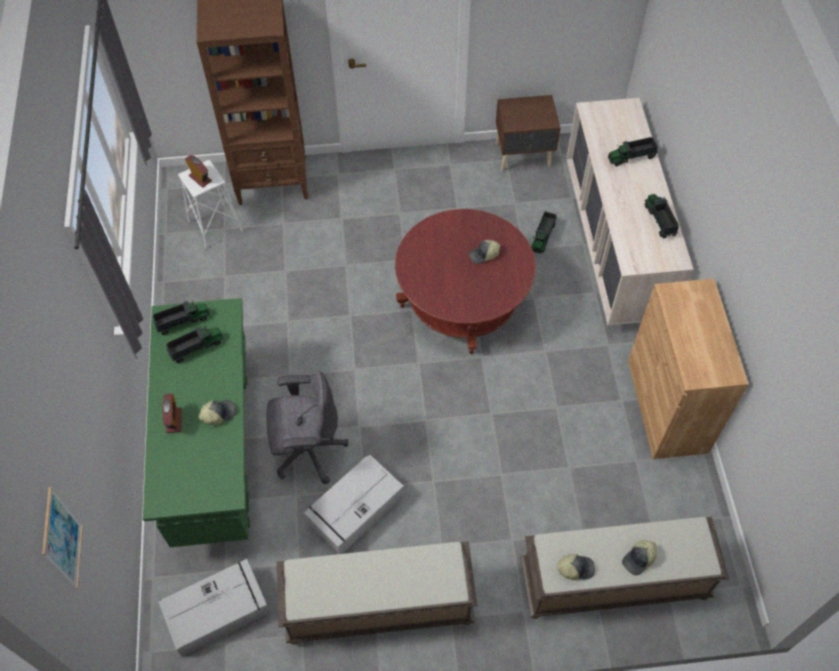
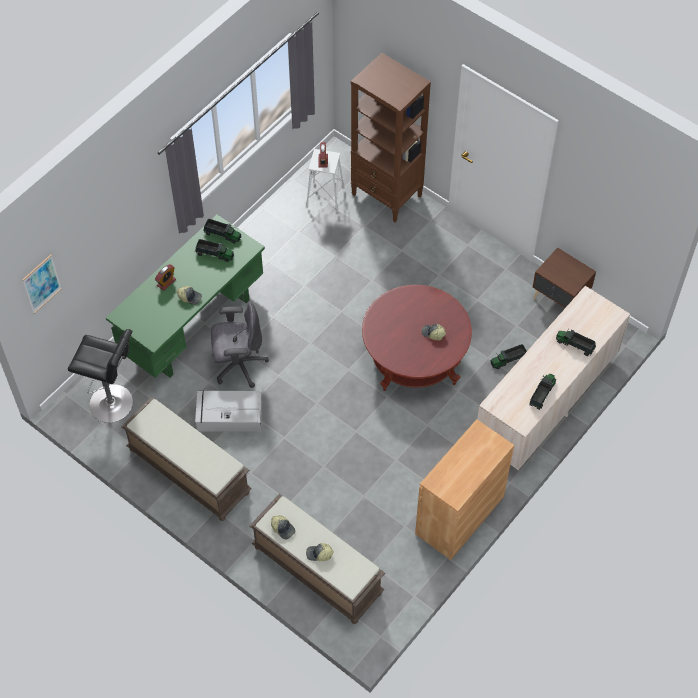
camera: 45 degrees right, 0 degrees up
(218, 610) = (114, 404): grey storage box -> black stool
(308, 451) = (238, 365): grey office chair -> grey office chair turned 45 degrees counterclockwise

